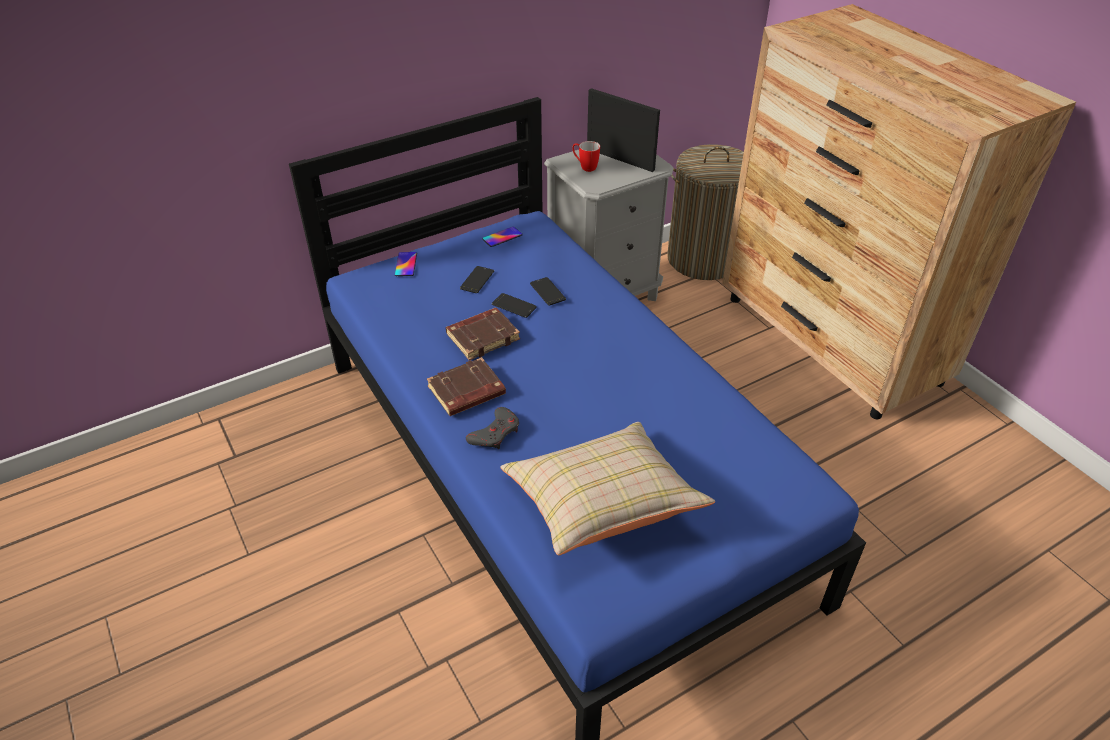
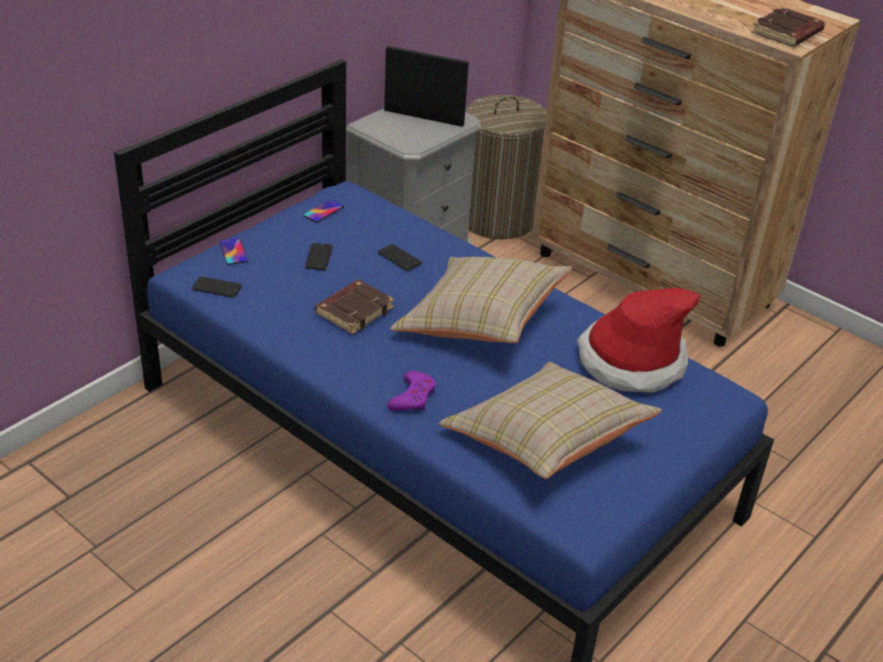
camera: 20 degrees left, 5 degrees down
(466, 392) = (364, 365): brown book -> brown book (787, 33)
(495, 433) = (413, 397): grey game controller -> purple game controller
(514, 306) = (371, 276): phone -> phone (216, 288)
(585, 167) = (391, 128): mug -> none
(594, 367) = (480, 322): none -> beige pillow
(727, 434) = (630, 361): none -> hat

